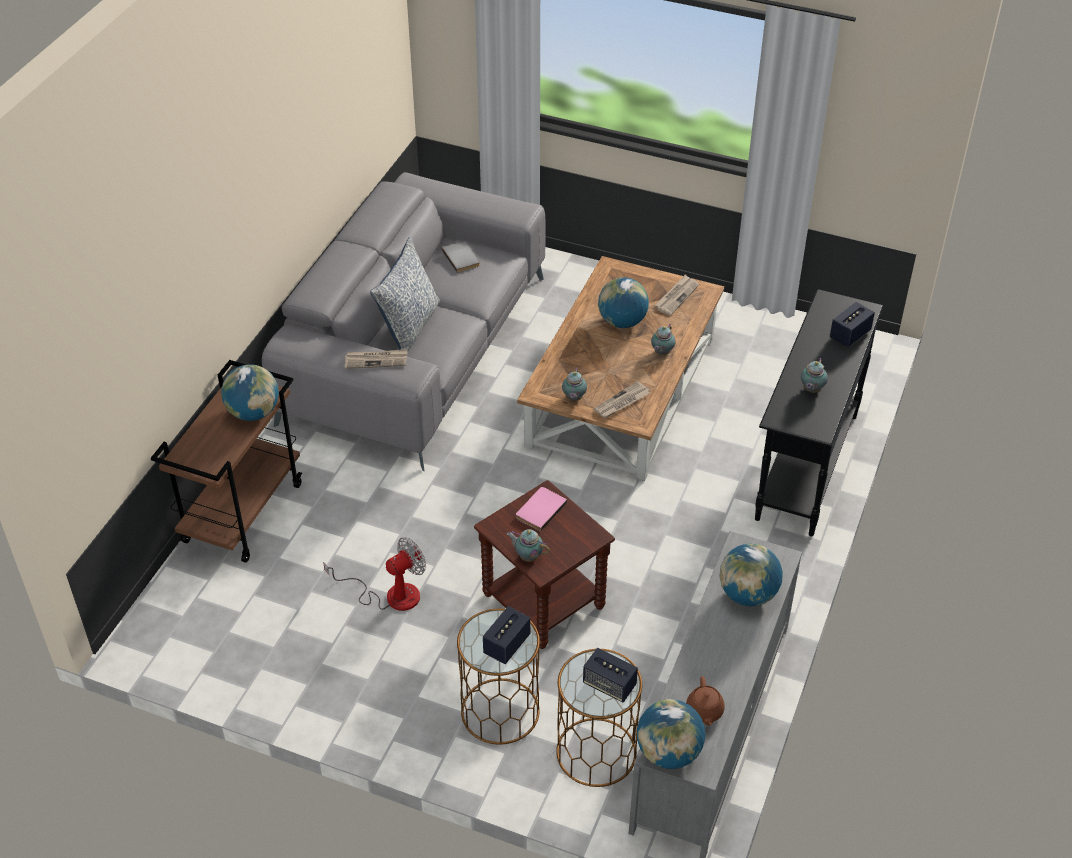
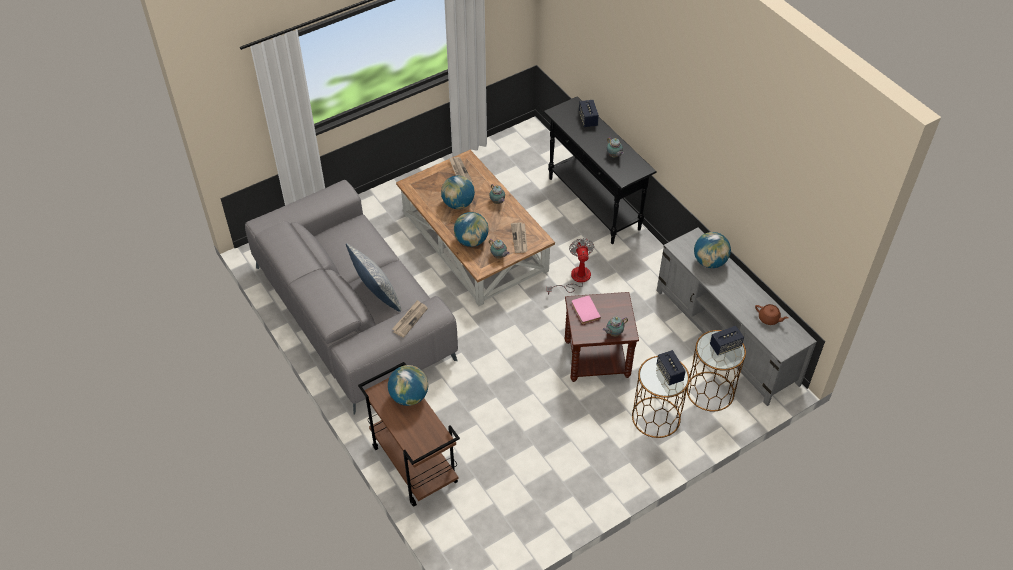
camera: 55 degrees left, 5 degrees up
(390, 595) = (538, 424): fan -> fan (575, 279)
(462, 258) = (340, 240): grey book -> none
(668, 753) = (784, 346): globe -> globe (471, 241)

